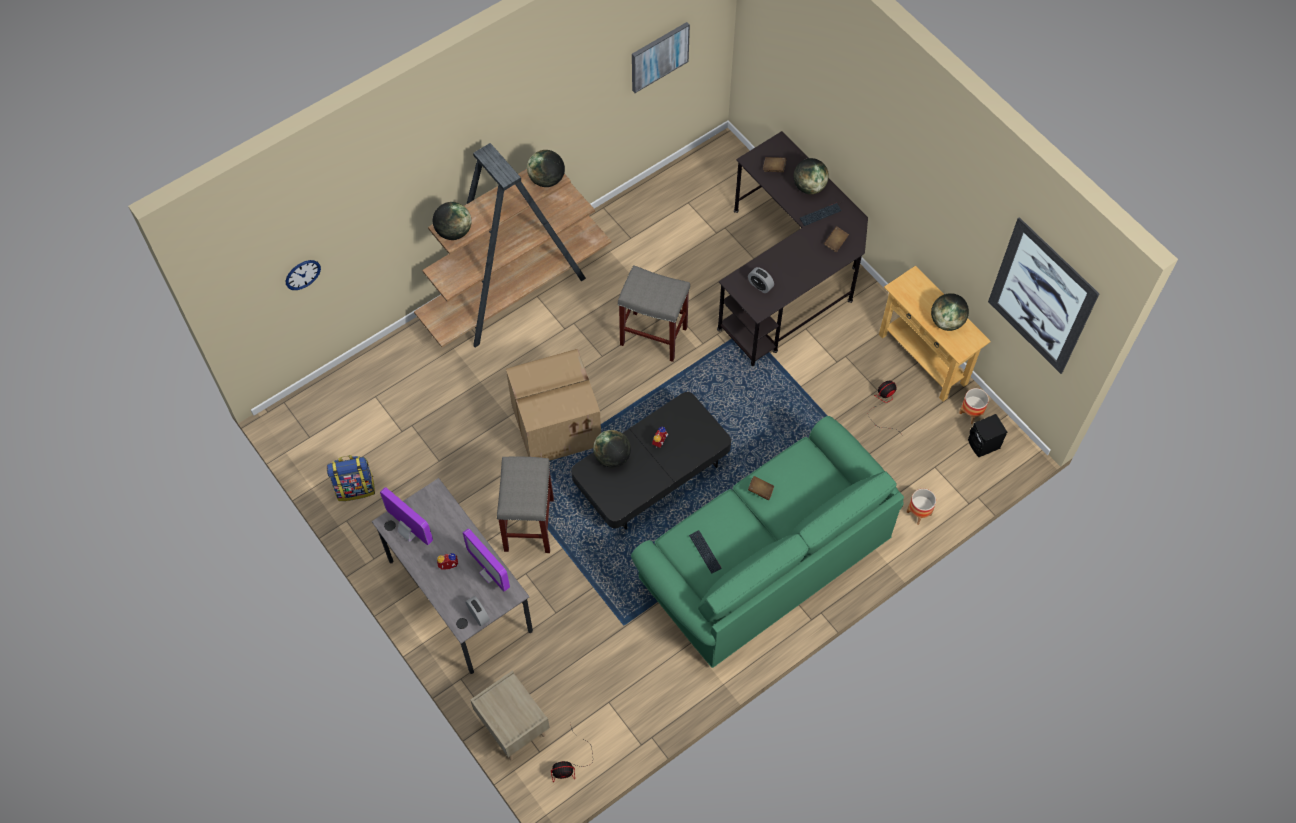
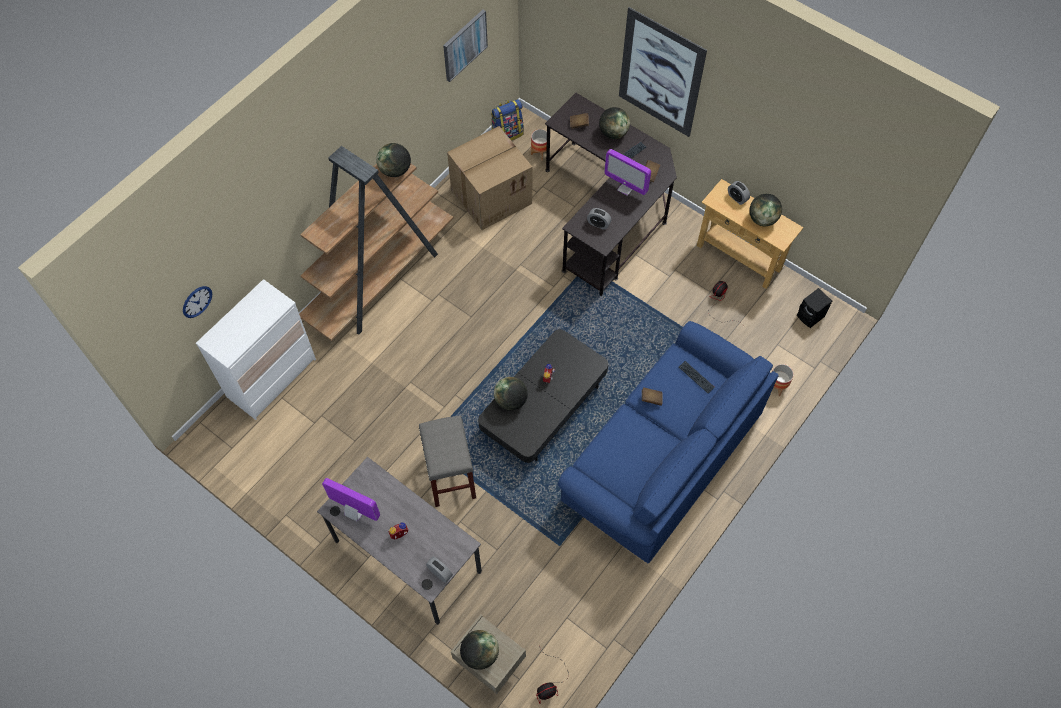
camera: 15 degrees left, 0 degrees up
(355, 487) = (286, 483): backpack -> backpack (507, 134)
(370, 373) = (271, 378): none -> white dresser
(454, 232) = (325, 233): globe -> globe (480, 654)
(491, 572) = (440, 531): monitor -> monitor (625, 188)
(557, 423) = (449, 383): cardboard box -> cardboard box (491, 195)
(652, 336) = (509, 290): grey stool -> none
(705, 552) = (620, 464): keyboard -> keyboard (696, 377)
(764, 559) = (662, 457): green sofa -> blue sofa
(926, 291) = (737, 198): none -> alarm clock
(971, 413) = (792, 293): planter -> planter (540, 153)
(1041, 297) = (856, 175): picture -> picture (660, 73)

